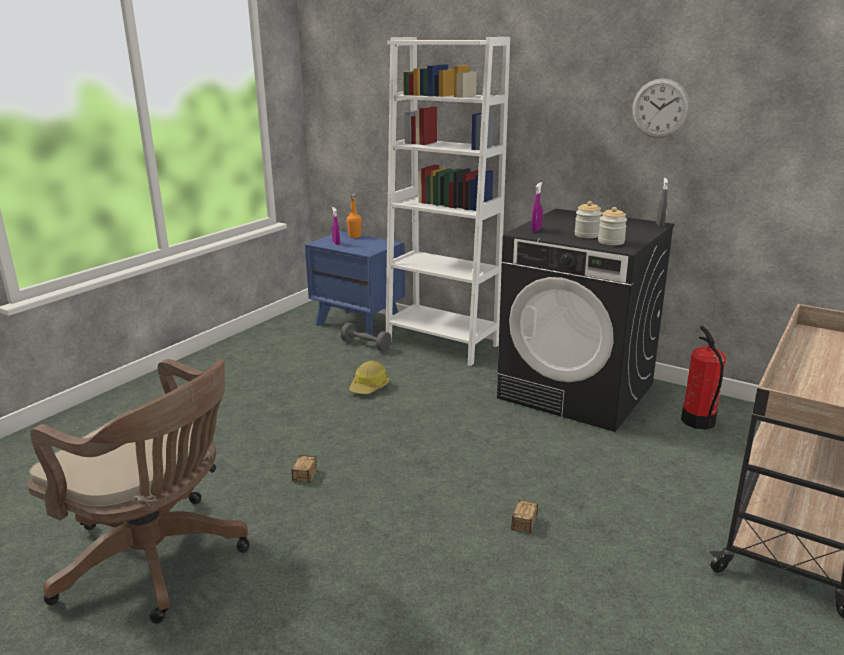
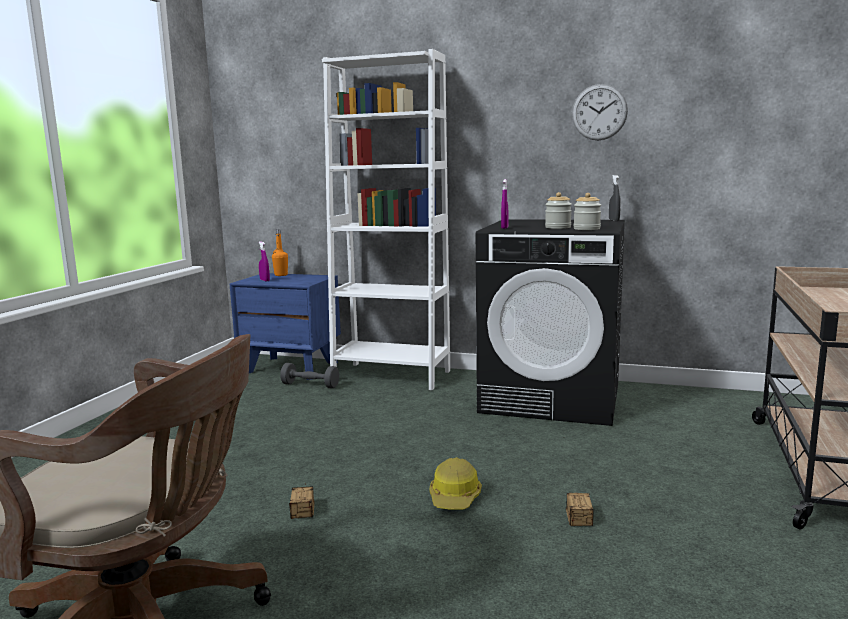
camera: 15 degrees left, 10 degrees down
(369, 387) = (334, 420): hard hat -> hard hat (455, 498)
(698, 421) = (681, 408): fire extinguisher -> none

